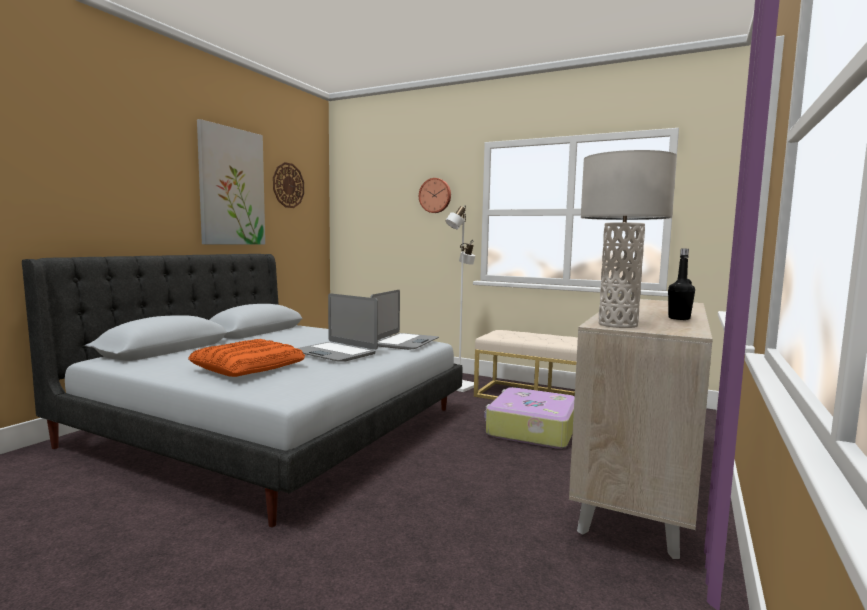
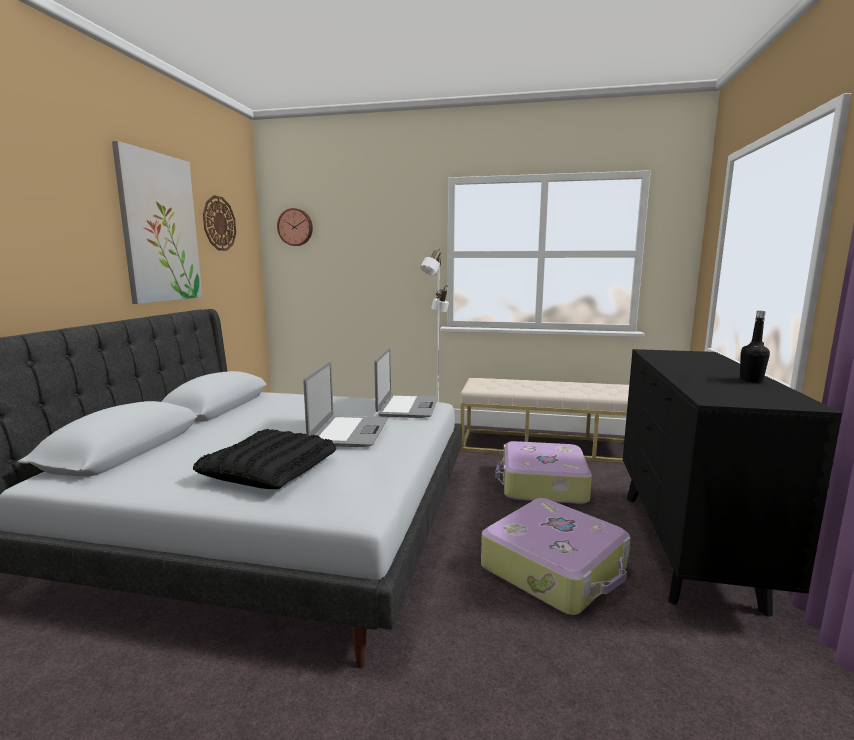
camera: 15 degrees left, 5 degrees up
(248, 369) = (270, 471): orange pillow -> black pillow
(334, 353) = (348, 432): laptop -> laptop turned 105 degrees counterclockwise
(435, 195) = (392, 235): wall clock -> wall clock (295, 227)
(488, 491) = (555, 568): none -> suitcase
(618, 325) = (726, 398): white table lamp -> none
(638, 494) = (687, 546): white dresser -> black dresser

